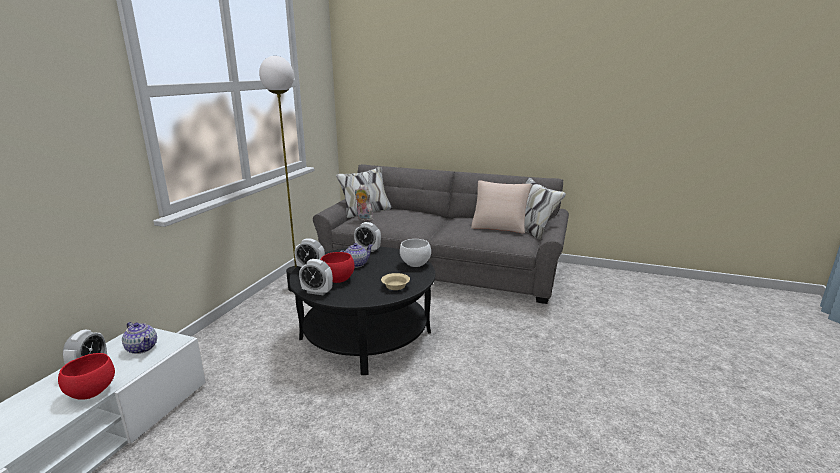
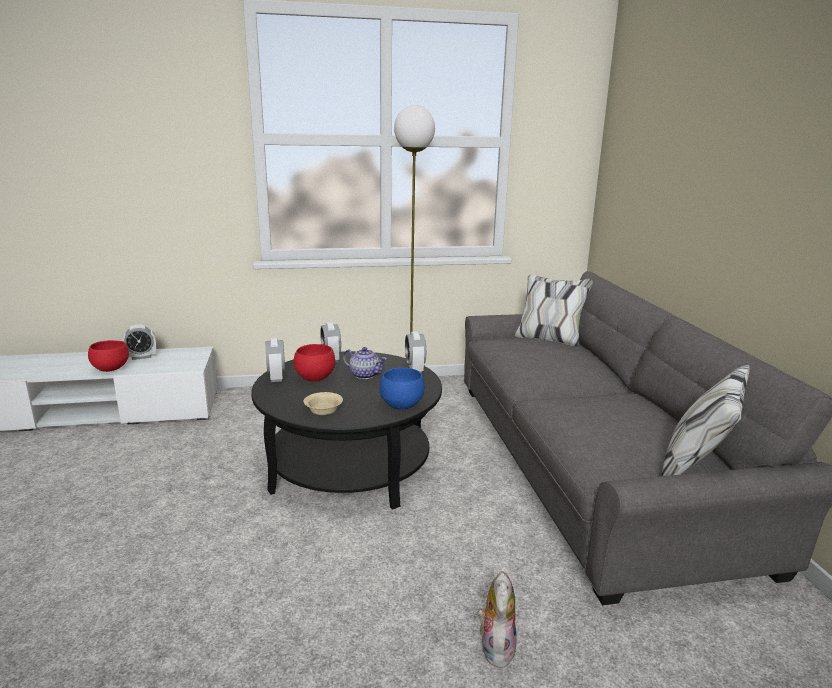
camera: 60 degrees right, 0 degrees up
(142, 348) = (177, 360): teapot -> none
(363, 219) = (513, 342): plush toy -> plush toy (495, 647)
(415, 264) = (400, 405): white bowl -> blue bowl
(499, 226) = (639, 430): beige pillow -> none

